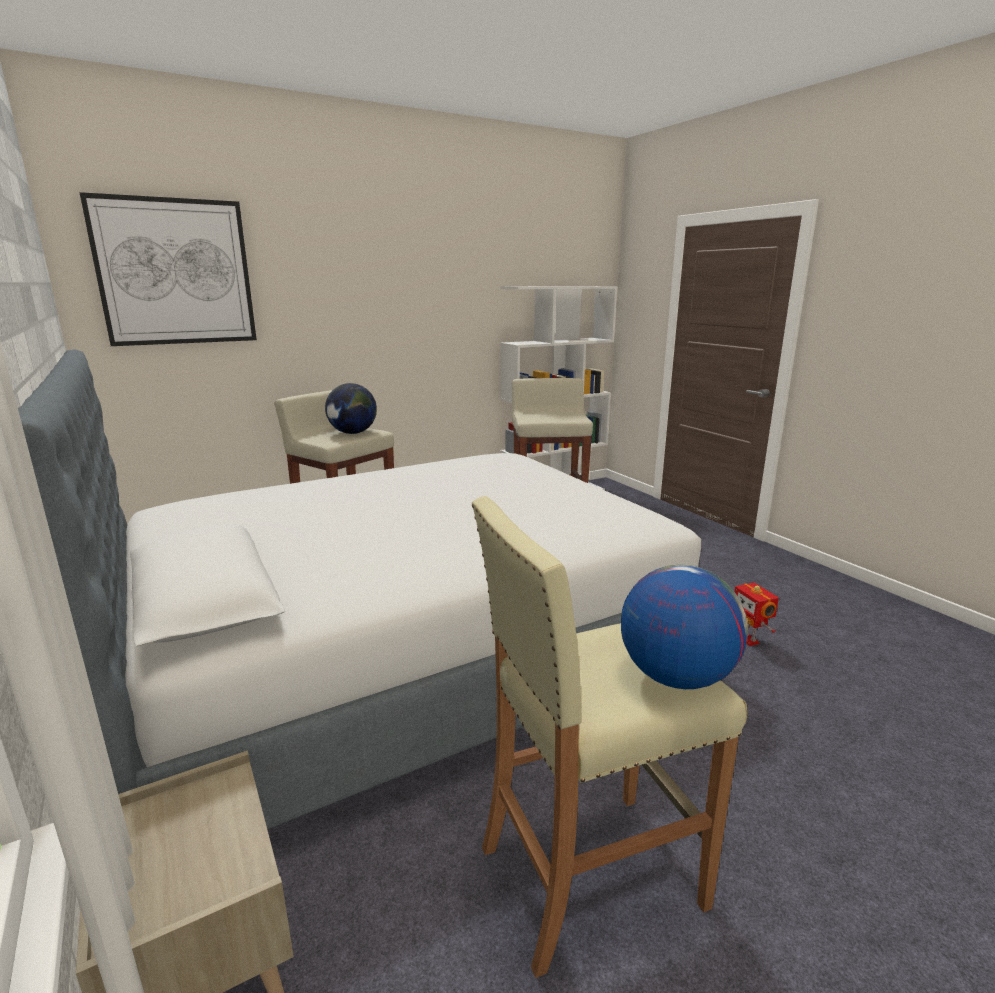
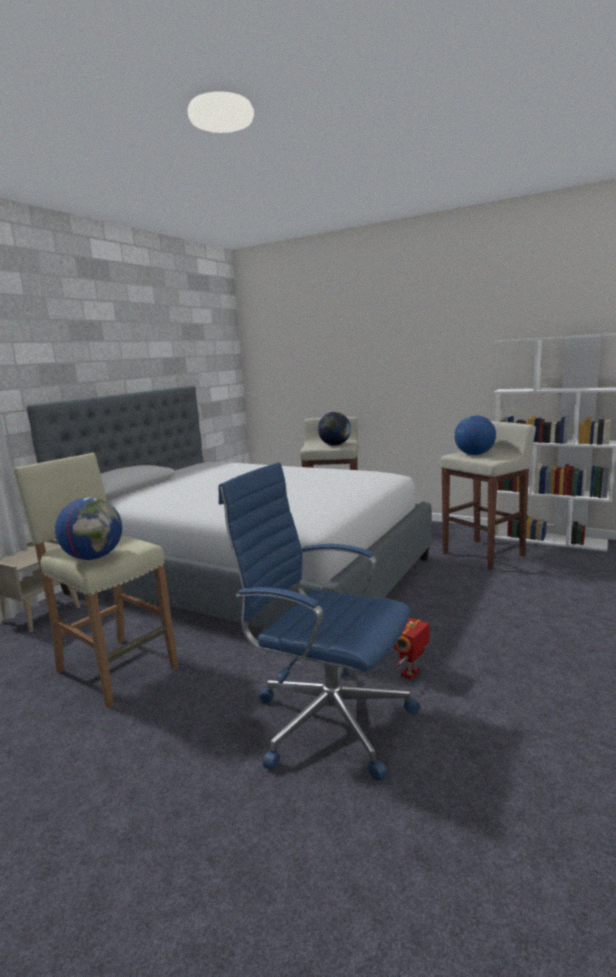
camera: 60 degrees right, 5 degrees down
(175, 272) = (286, 345): picture -> none
(545, 417) = (474, 454): none -> globe
(811, 712) = (327, 719): none -> blue office chair

